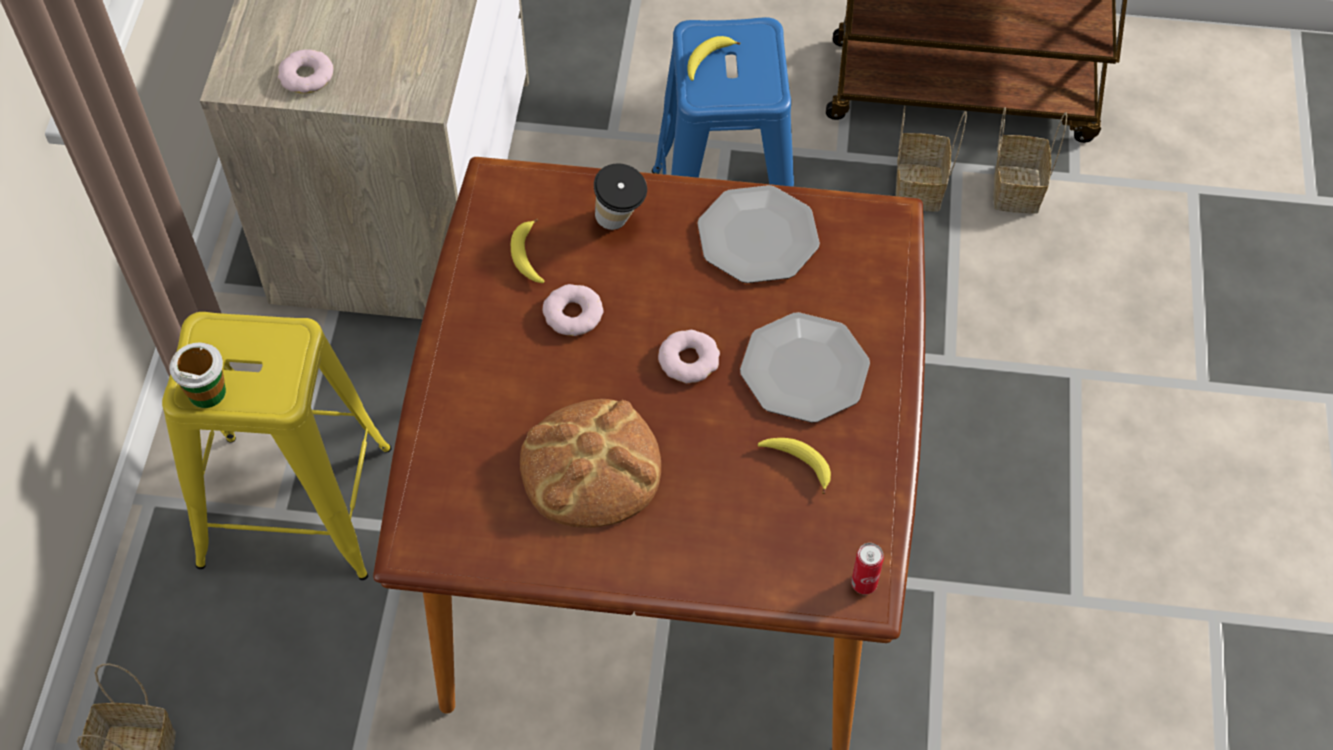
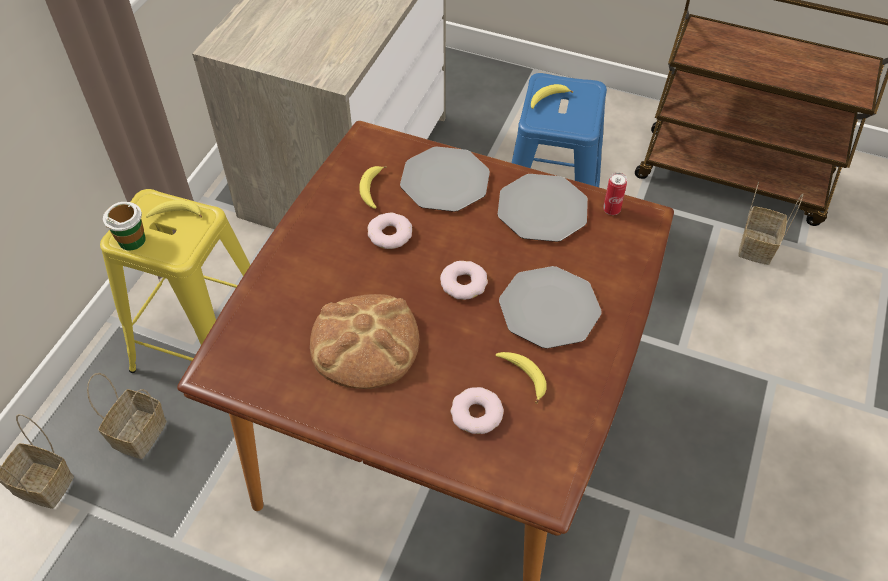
camera: 15 degrees right, 5 degrees down
(253, 340) = (176, 214): none -> banana
(306, 76) = (266, 51): donut -> donut (476, 414)
(620, 223) = (445, 181): cup -> plate
(864, 584) = (549, 482): can -> can (611, 210)
(920, 189) = (688, 233): basket -> basket (139, 435)

